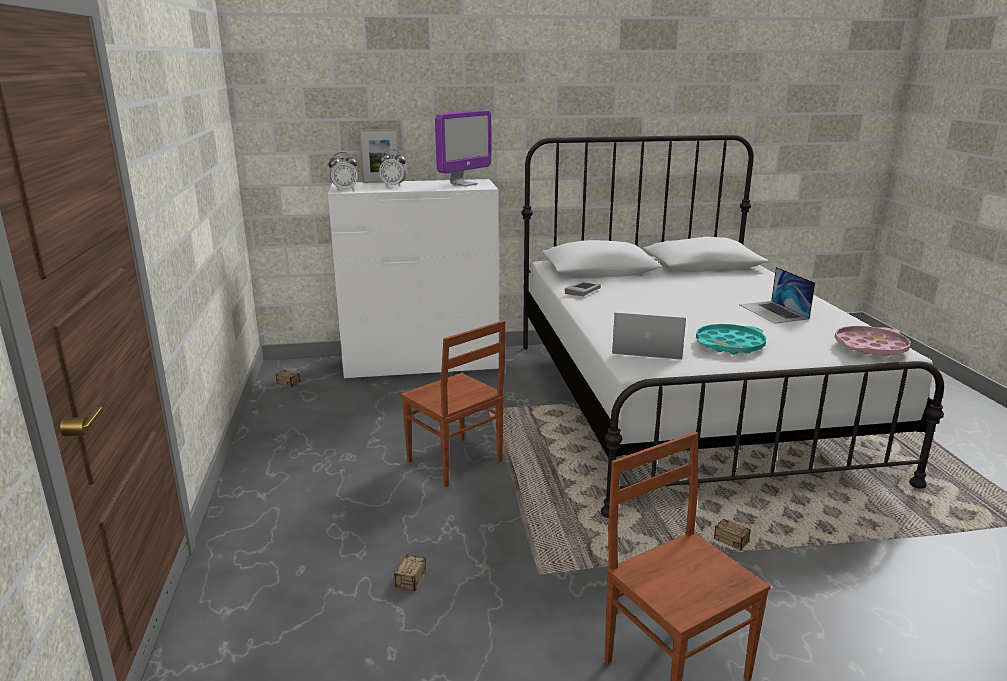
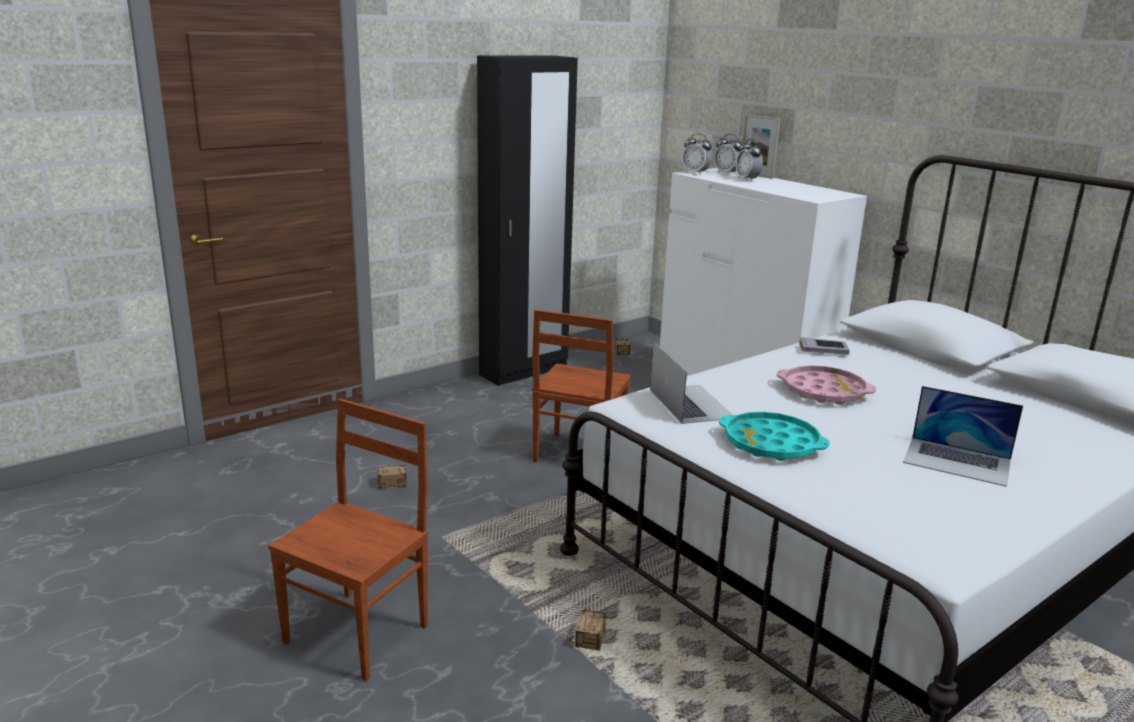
camera: 60 degrees right, 0 degrees up
(258, 438) = (524, 371): none -> black wardrobe
(361, 185) = (727, 173): none -> alarm clock
(463, 184) = (811, 193): monitor -> none
(773, 312) = (957, 461): laptop -> laptop turned 105 degrees counterclockwise
(870, 347) = (911, 537): pink tray -> pink tray (823, 392)

